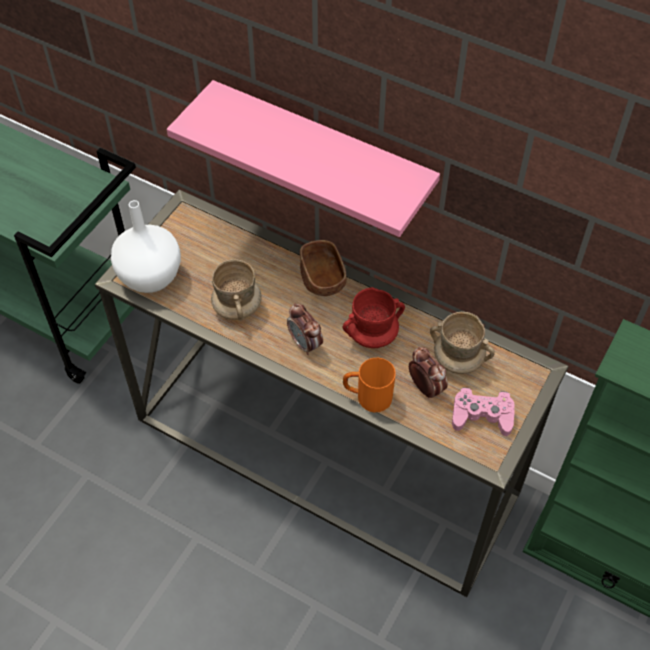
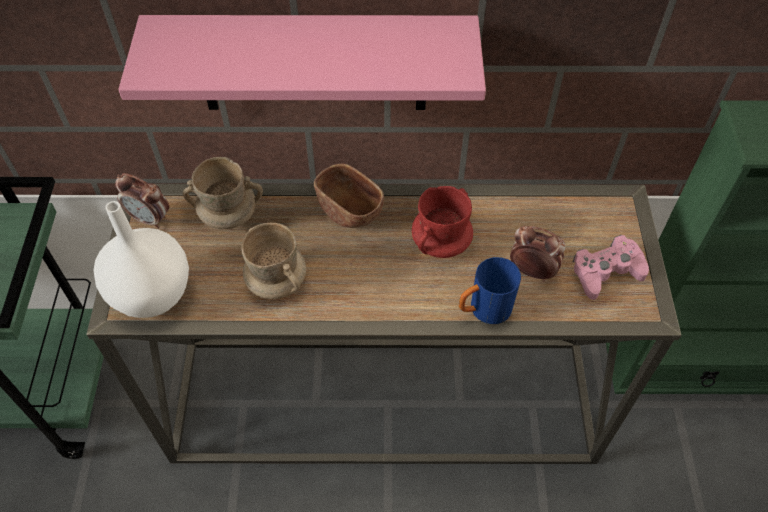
camera: 30 degrees left, 0 degrees up
(305, 344) = (378, 285): alarm clock -> alarm clock (150, 219)
(367, 397) = (483, 310): orange mug -> blue mug
(458, 360) = (542, 227): beige mug -> beige mug (229, 215)

